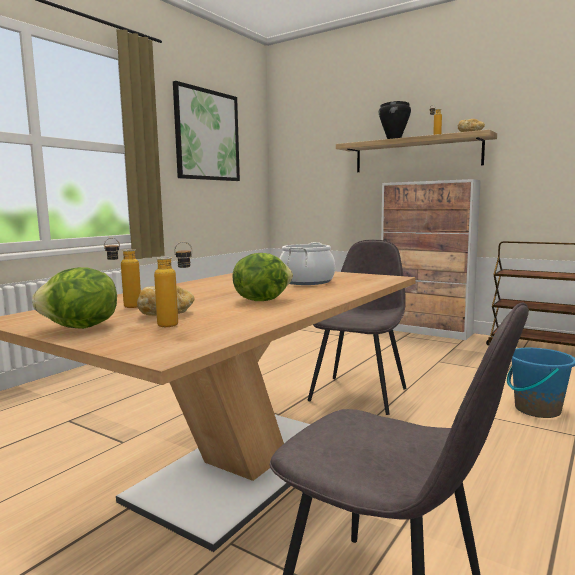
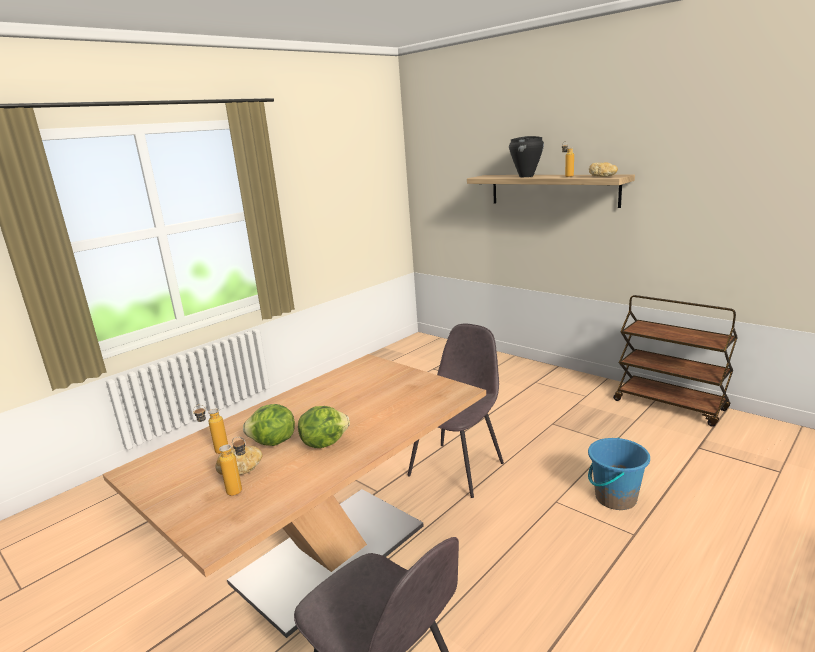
camera: 10 degrees right, 10 degrees up
(80, 328) = (173, 492): lettuce -> lettuce (273, 443)
(207, 135) = (333, 176): picture -> none
(306, 281) = (382, 398): cooking pot -> none
(425, 331) = (560, 374): cabinet -> none

